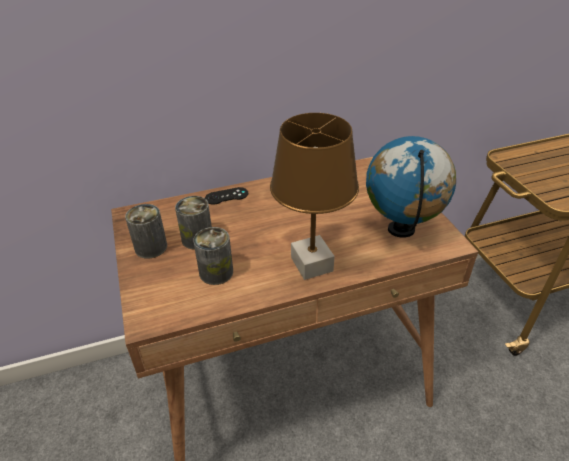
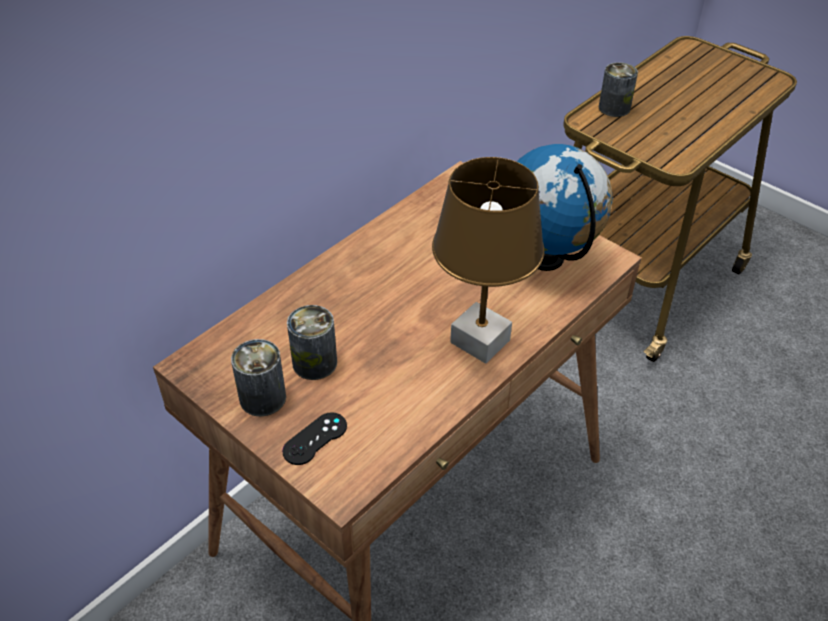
camera: 30 degrees left, 5 degrees up
(216, 272) = (376, 396): can -> can (614, 108)
(226, 196) = (303, 290): black game controller -> black game controller (315, 439)

